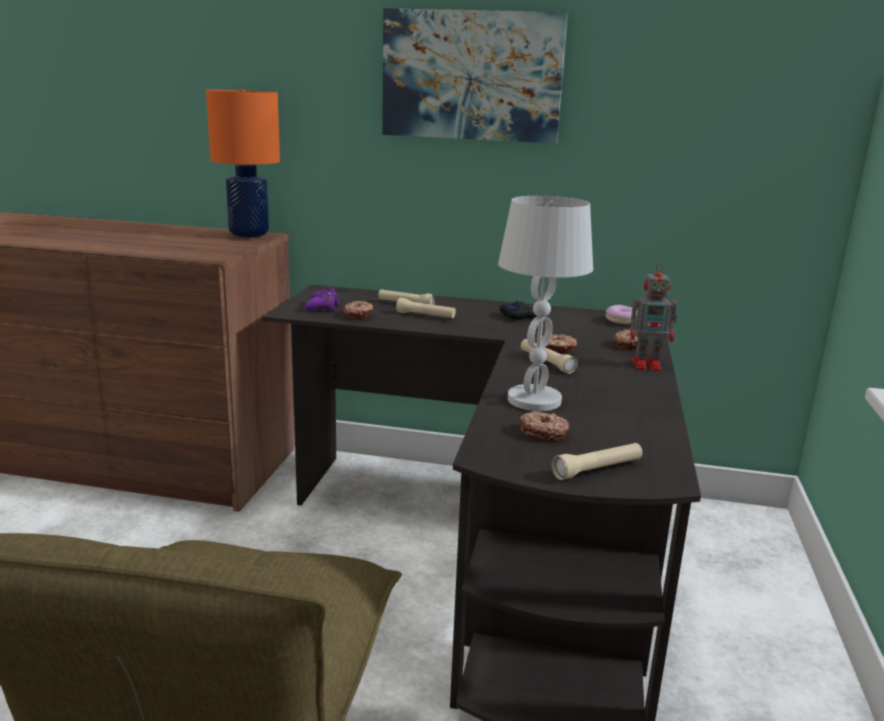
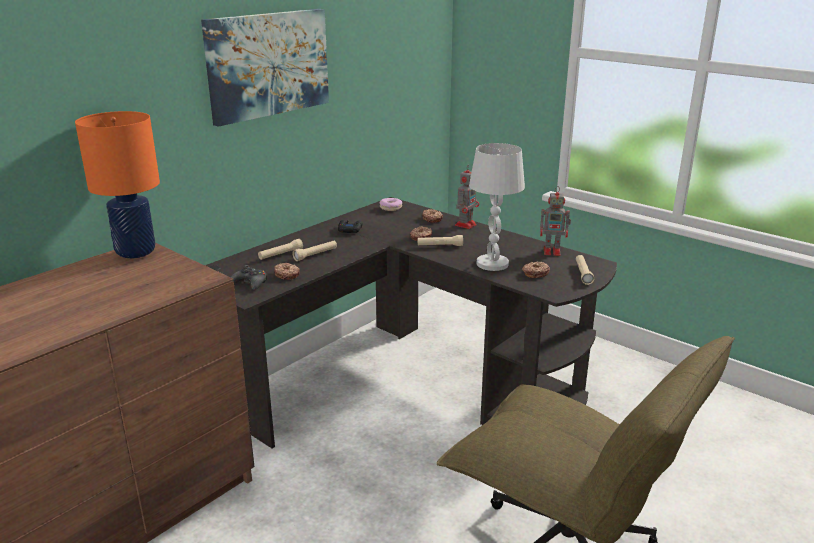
camera: 60 degrees left, 5 degrees up
(322, 307) = (250, 283): purple game controller -> black game controller
(652, 434) = (553, 251): none -> toy robot

